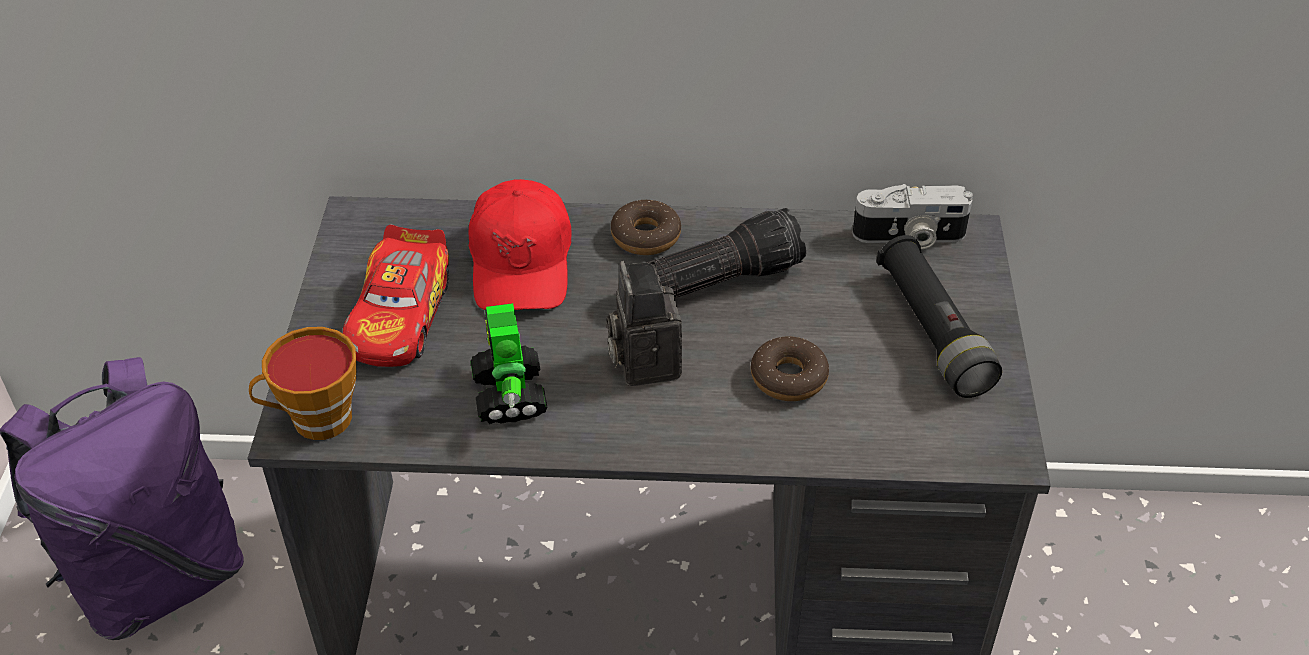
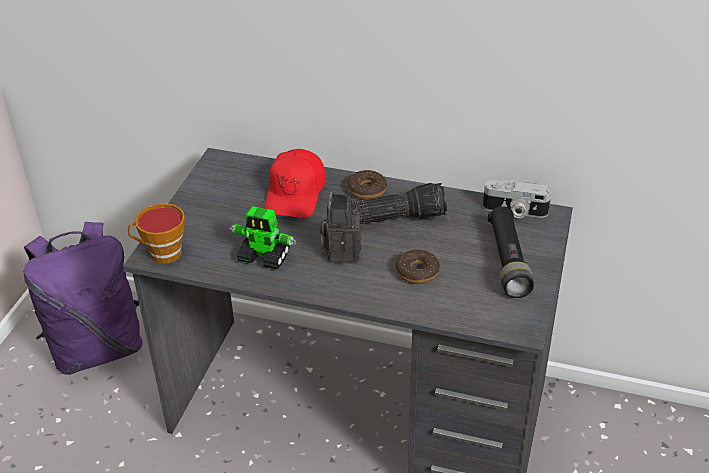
camera: 15 degrees right, 5 degrees down
(400, 316) = (222, 210): toy car -> none
(509, 395) = (264, 257): toy robot -> toy robot turned 75 degrees counterclockwise

